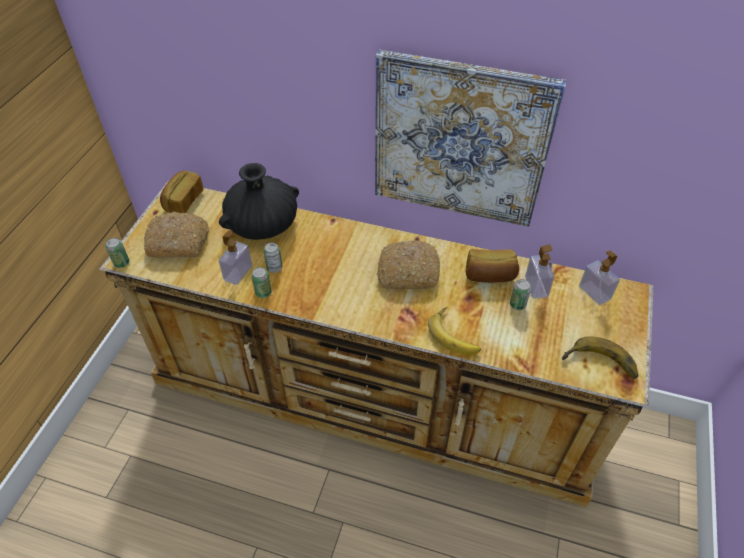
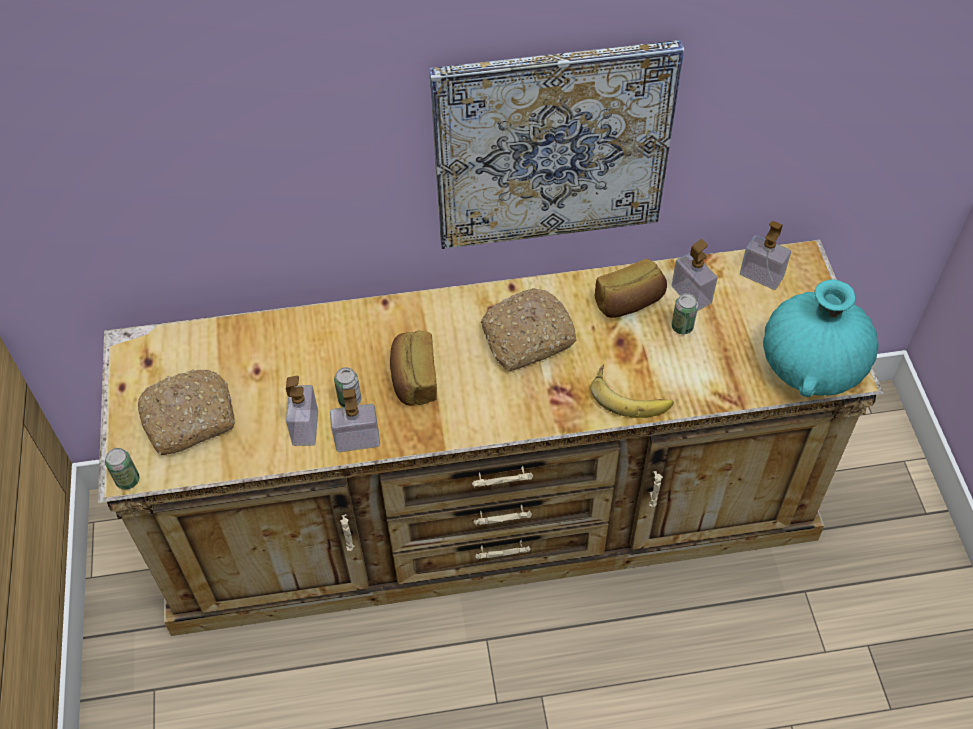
camera: 25 degrees left, 5 degrees up
(183, 201) = (152, 355): bread -> bread (414, 379)
(263, 226) = (295, 347): black vase -> none
(263, 292) = (357, 440): can -> soap dispenser
(599, 366) = (811, 366): banana -> turquoise vase

